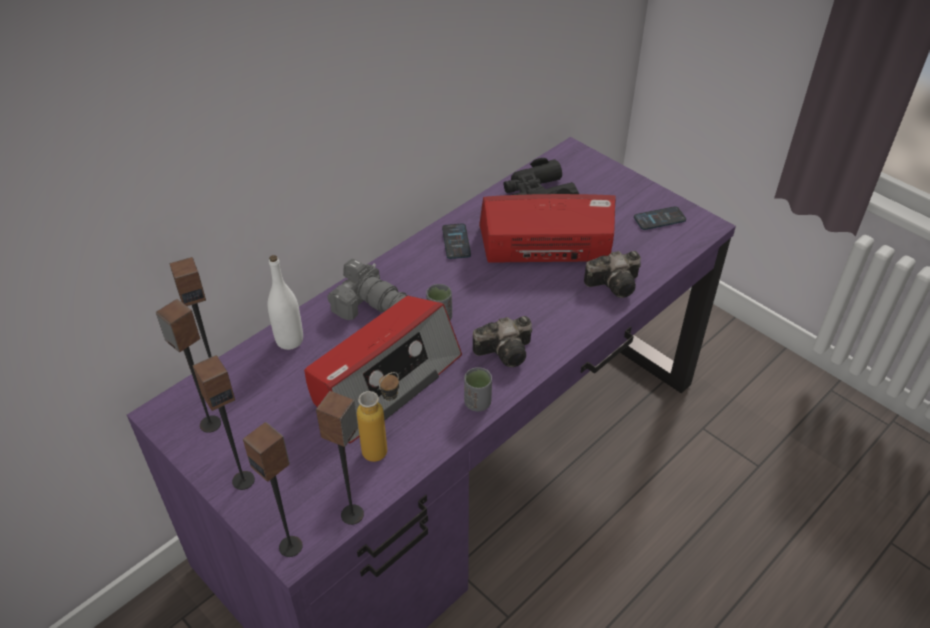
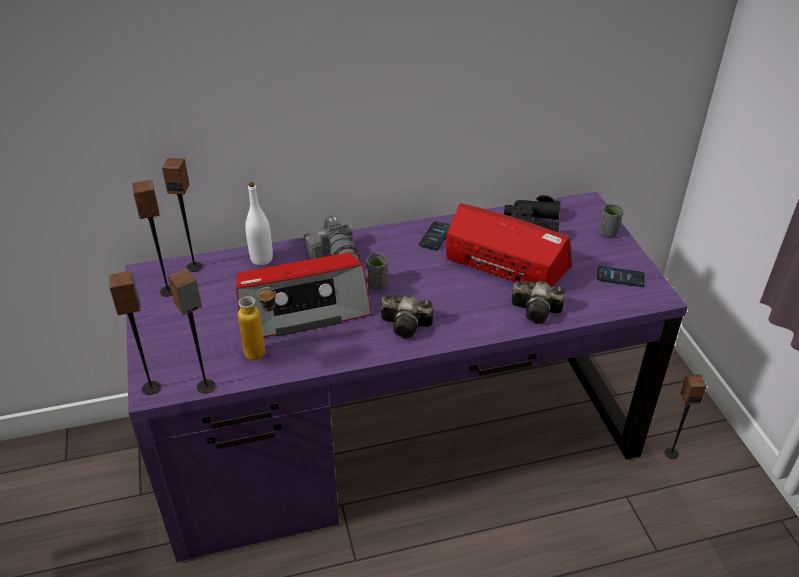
camera: 30 degrees right, 5 degrees down
(243, 480) = (158, 334): speaker -> speaker (671, 453)
(477, 403) = (354, 352): grey cup -> grey cup (608, 233)

